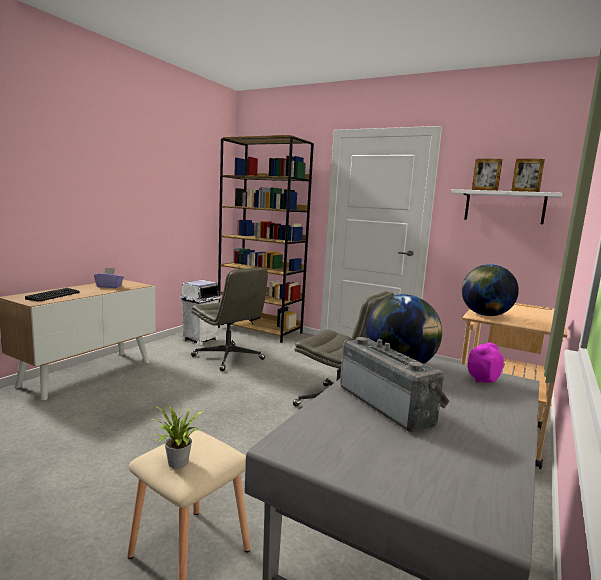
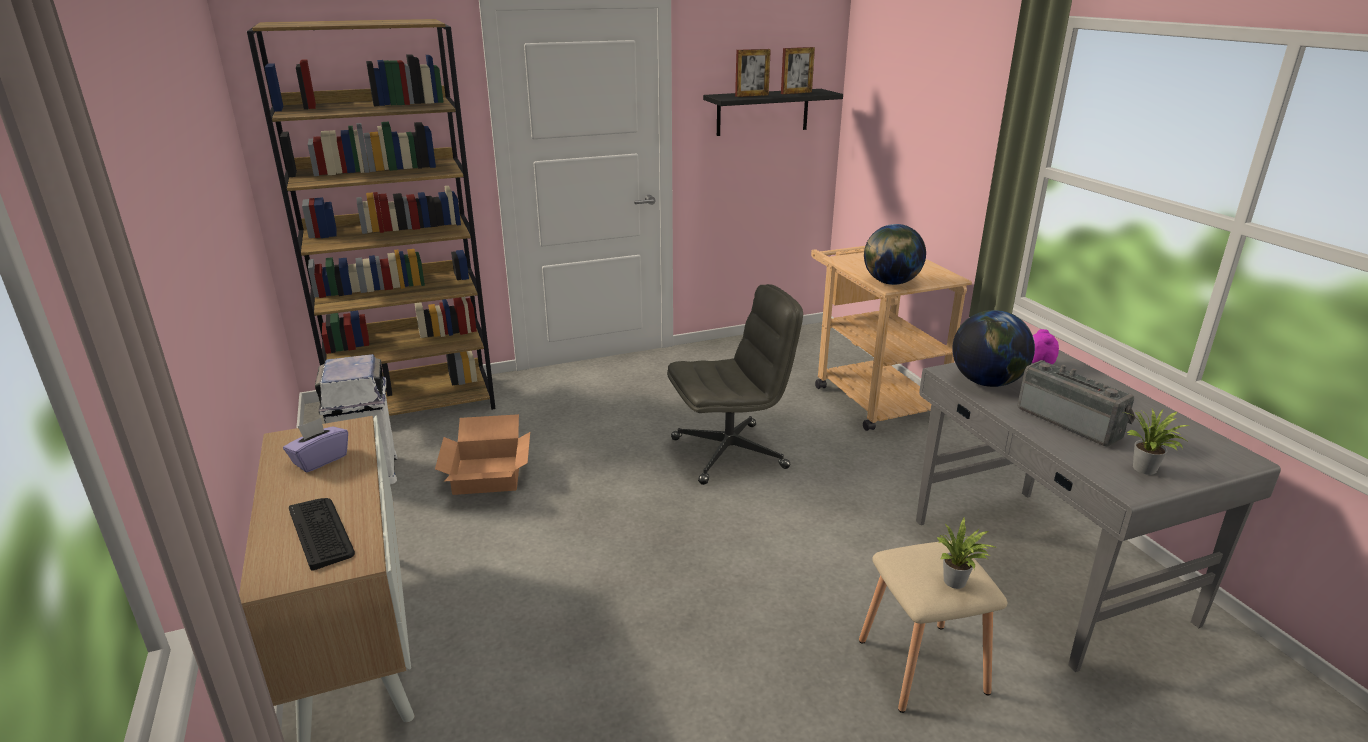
camera: 50 degrees left, 15 degrees up
(228, 358) = (488, 475): grey office chair -> cardboard box
(343, 450) = (1145, 470): none -> potted plant
(389, 404) = (1071, 422): radio -> radio turned 45 degrees clockwise
(504, 207) = (762, 112): white shelf -> black shelf

